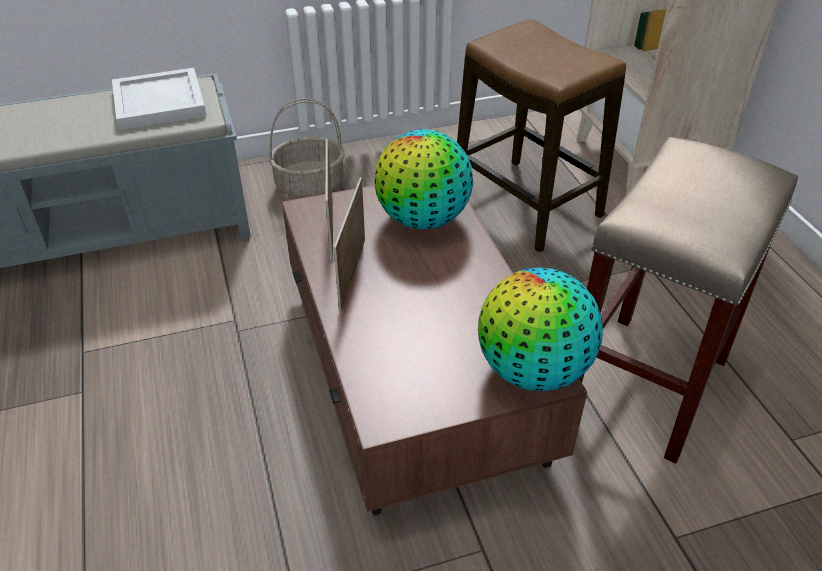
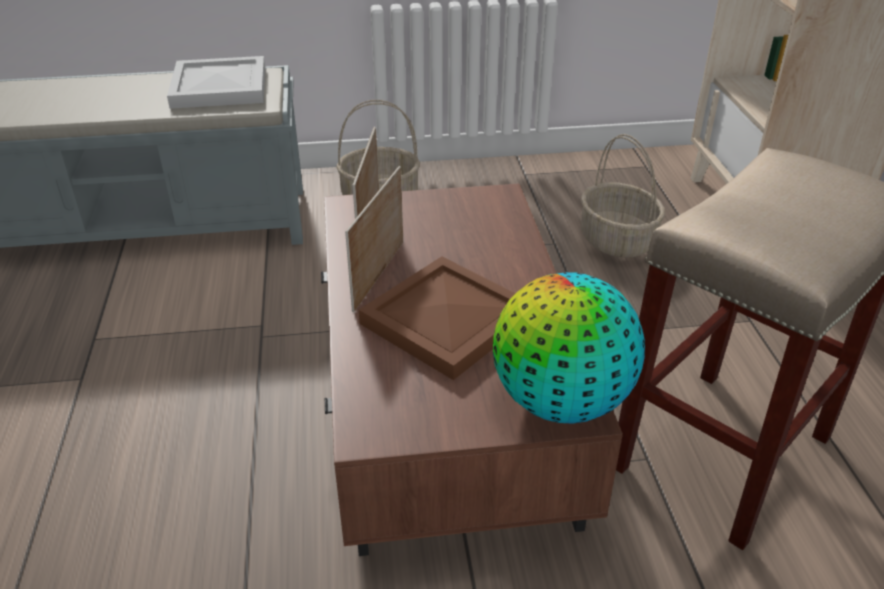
camera: 10 degrees right, 5 degrees down
(419, 309) = (444, 320): none -> brown tray
(423, 219) = (475, 228): globe -> none
(527, 204) = (618, 241): stool -> basket

